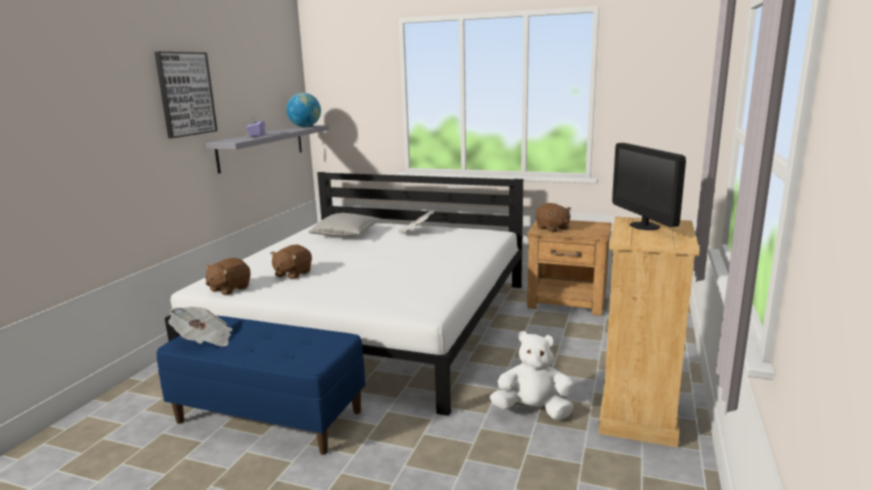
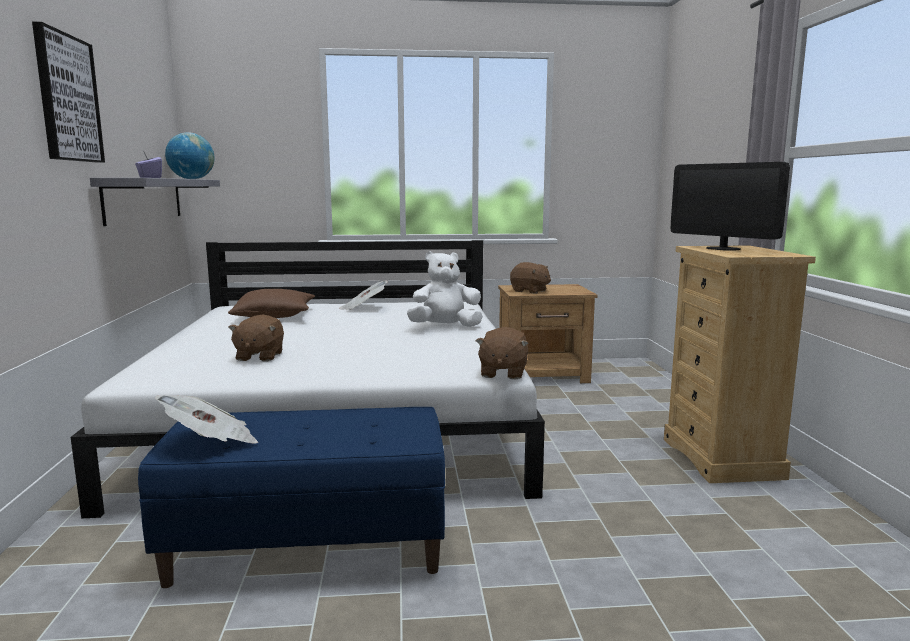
camera: 25 degrees left, 5 degrees down
(229, 289) = (183, 380): brown plush toy -> brown plush toy (502, 373)
(346, 234) = (275, 316): grey pillow -> brown pillow
(533, 411) = (624, 475): white plush toy -> white plush toy (445, 327)

